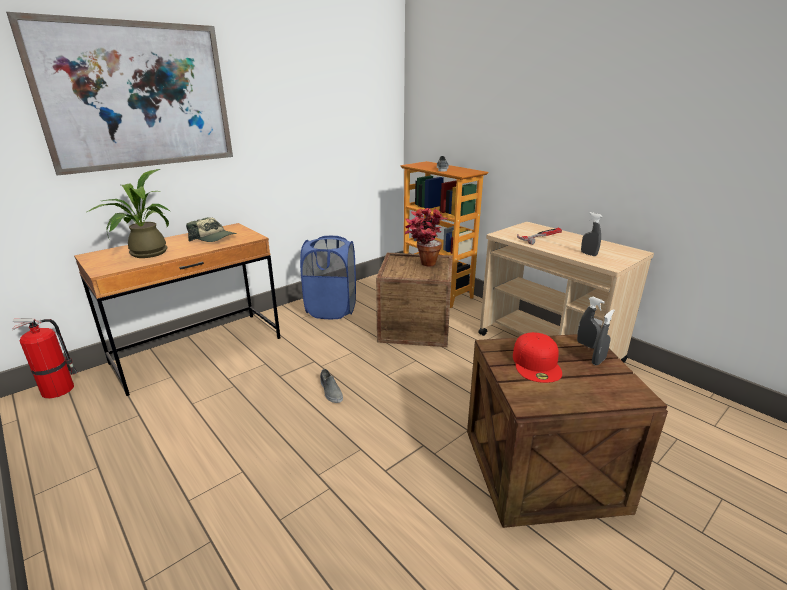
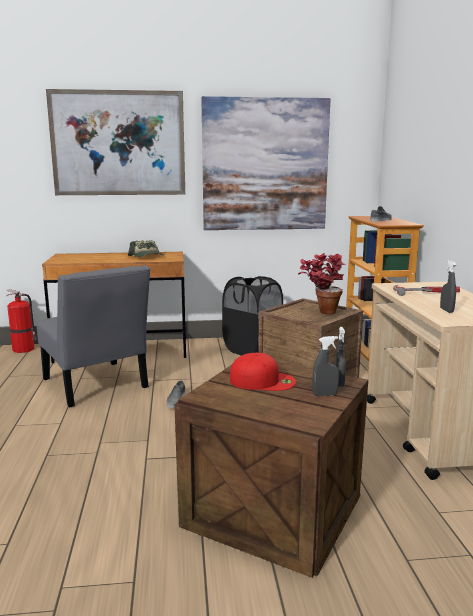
camera: 35 degrees right, 10 degrees down
(144, 254) = (90, 258): potted plant -> none
(225, 406) = (96, 386): none -> grey chair
(310, 116) = (265, 165): none -> picture
(331, 309) = (252, 349): blue laundry basket -> black laundry basket
(537, 364) = (263, 380): red cap -> red cap turned 120 degrees counterclockwise

